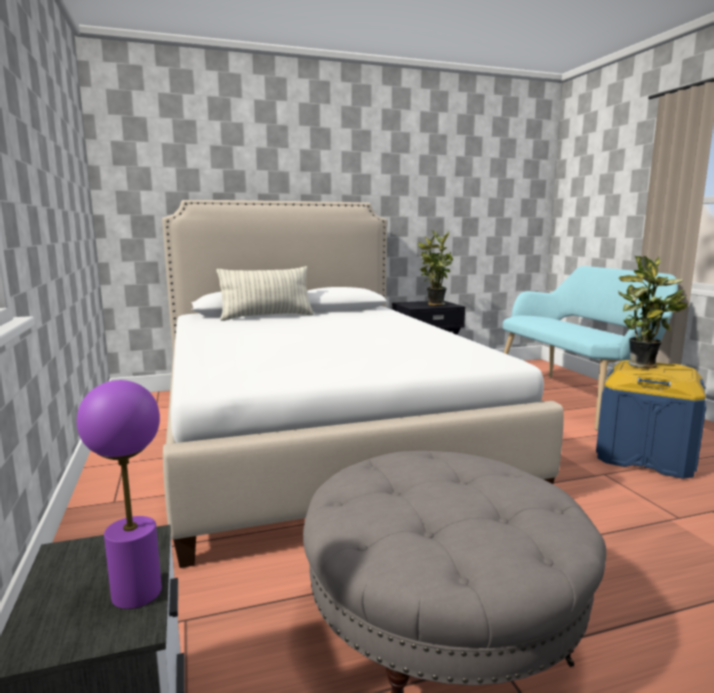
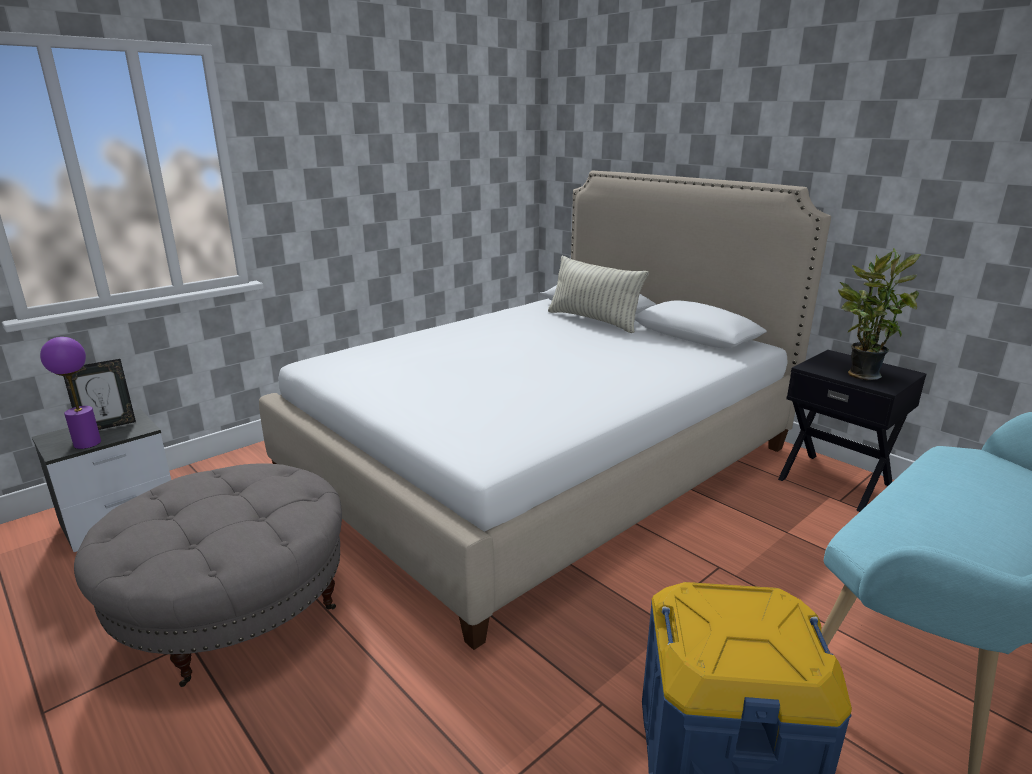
camera: 65 degrees right, 10 degrees up
(79, 575) = (107, 426): none -> picture frame
(644, 366) = (755, 613): potted plant -> none

